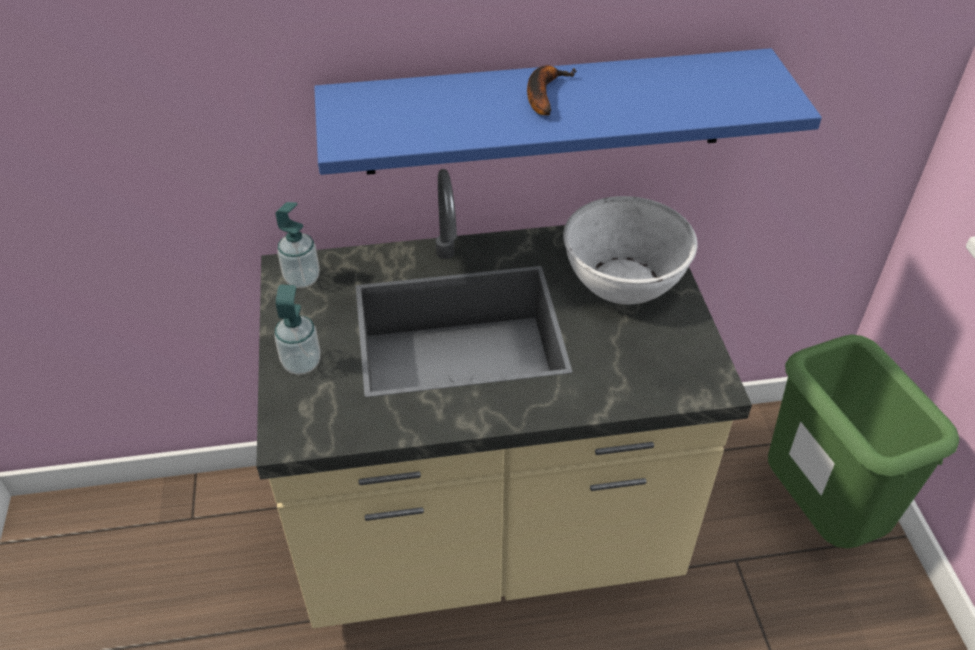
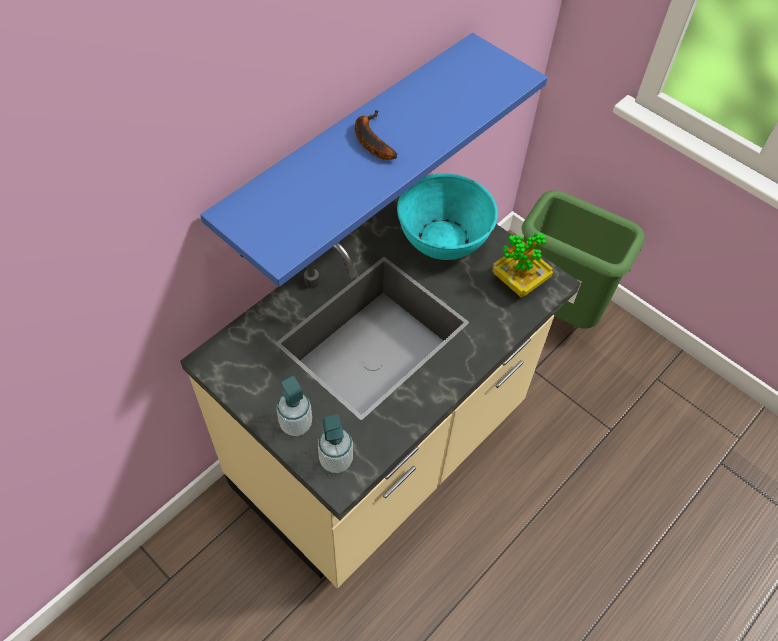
camera: 40 degrees left, 10 degrees up
(302, 279) = (231, 361): soap dispenser -> soap dispenser (336, 460)
(623, 280) = (443, 239): white bowl -> turquoise bowl
(672, 364) = (519, 281): none -> potted plant

